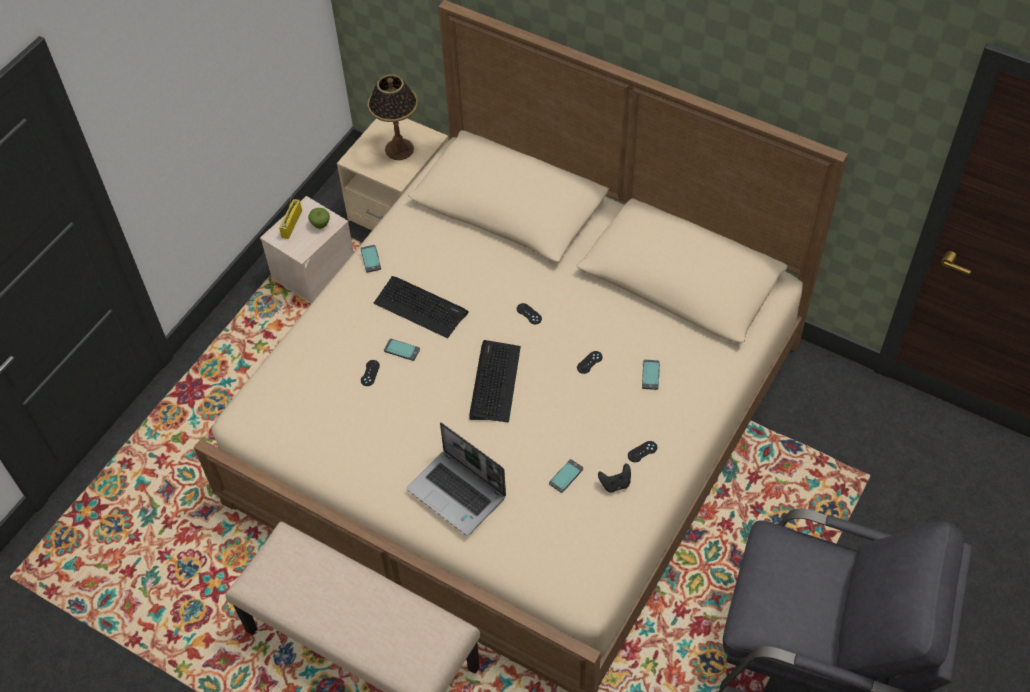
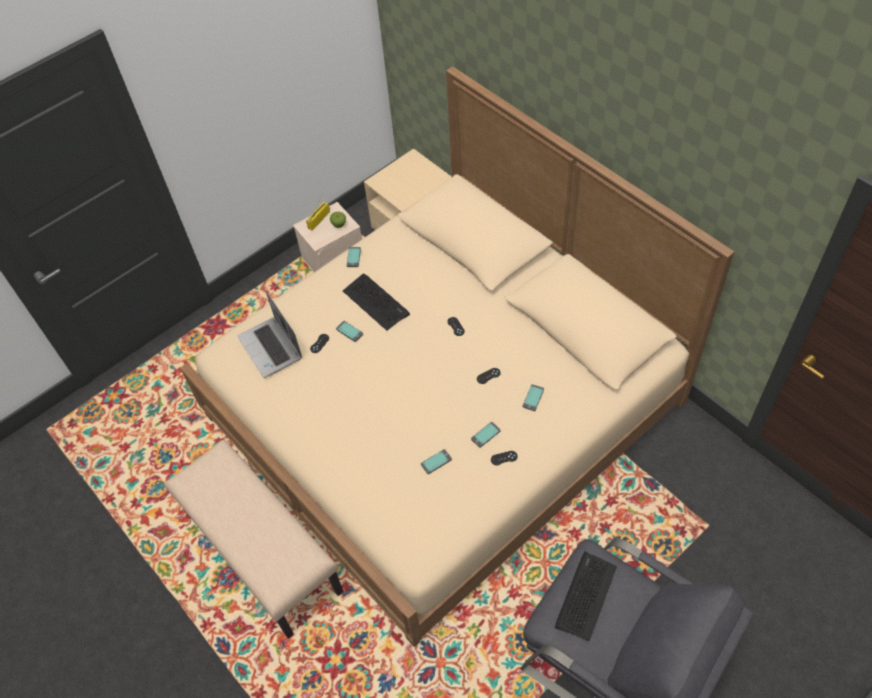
camera: 20 degrees right, 0 degrees up
(399, 149) = (412, 180): table lamp -> none
(458, 493) = (349, 453): laptop -> laptop (271, 348)
(494, 382) = (409, 373): keyboard -> keyboard (585, 595)
(612, 431) = (486, 435): none -> phone
(615, 484) = (473, 478): black game controller -> none

